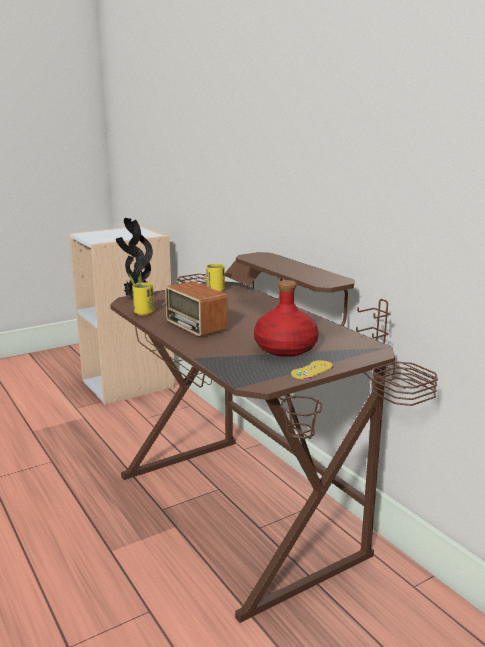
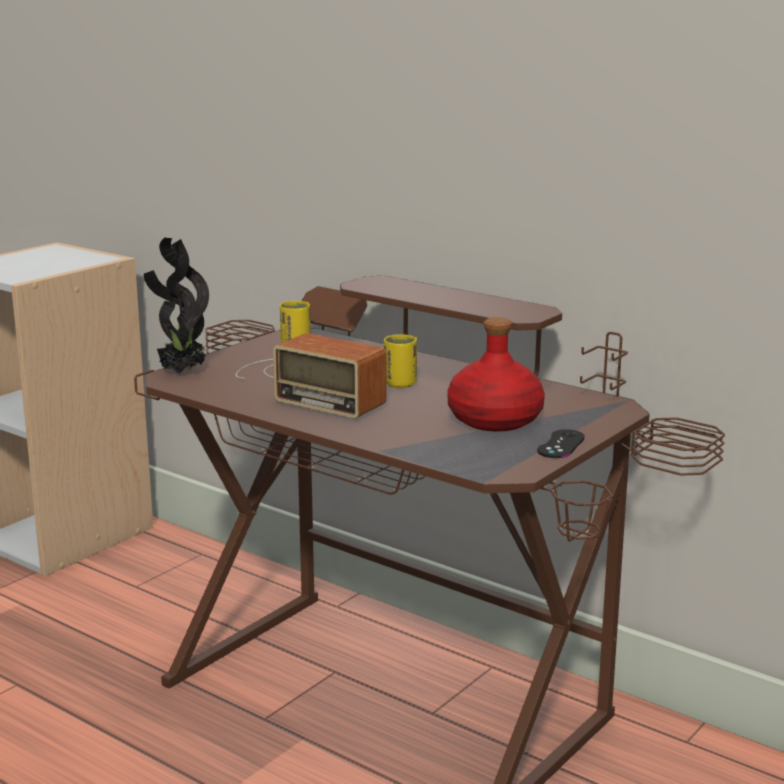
camera: 20 degrees left, 0 degrees up
(144, 313) = (222, 394): yellow cup -> yellow cup (400, 384)
(312, 370) = (561, 444): yellow game controller -> black game controller

